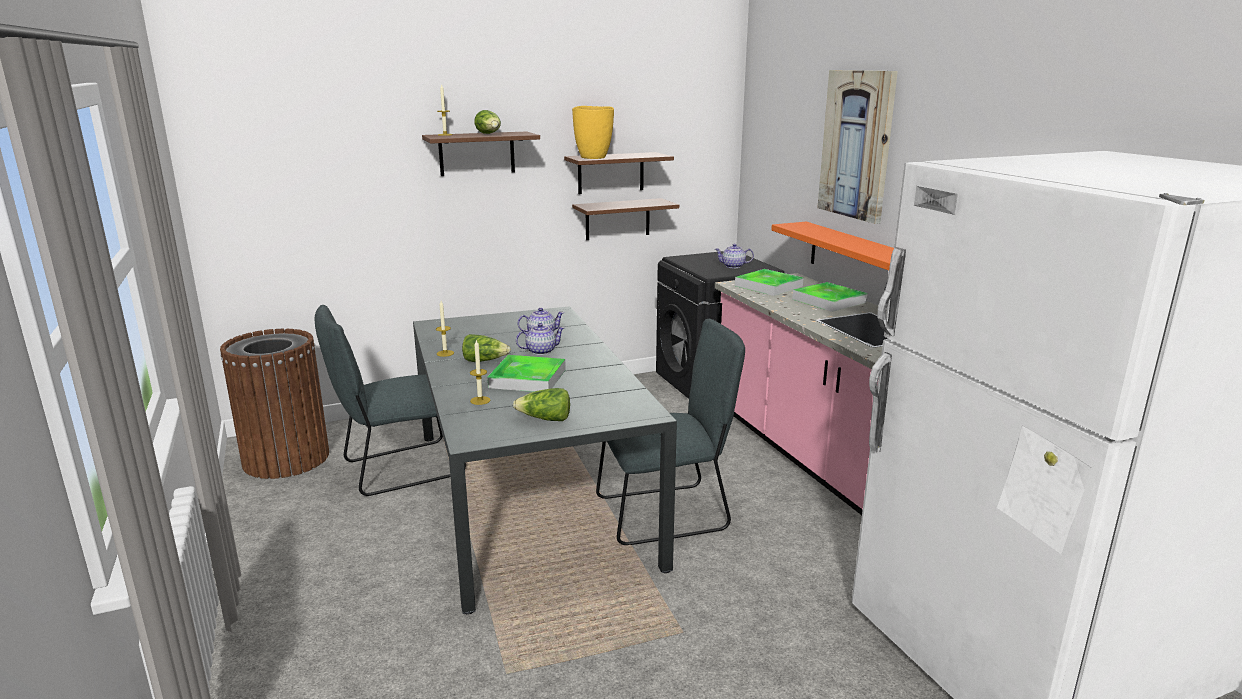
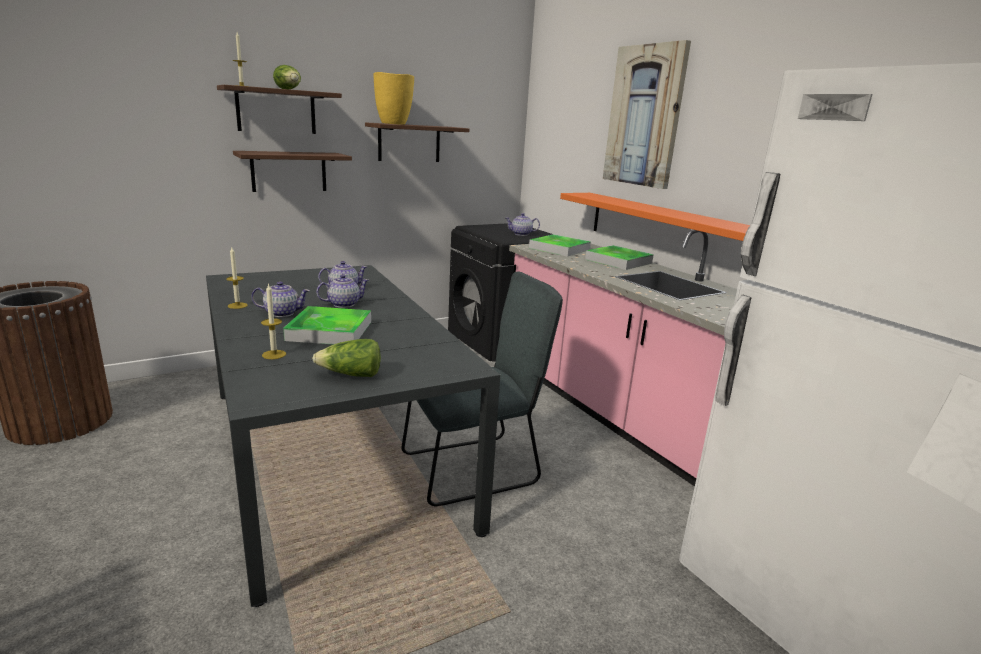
camera: 10 degrees left, 0 degrees up
(398, 469) = (188, 430): grey chair -> none
(484, 361) = (282, 313): lettuce -> teapot
(617, 219) = (415, 188): shelf -> shelf (289, 171)

